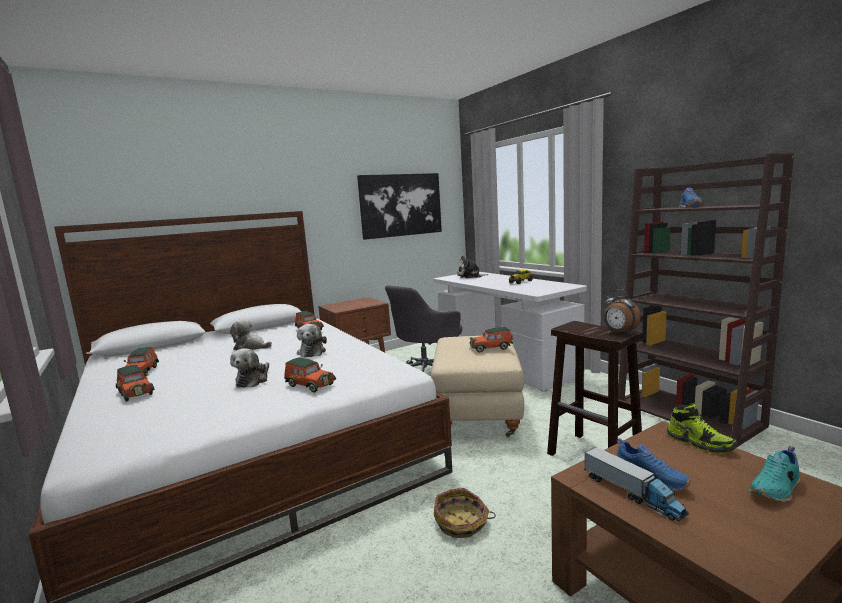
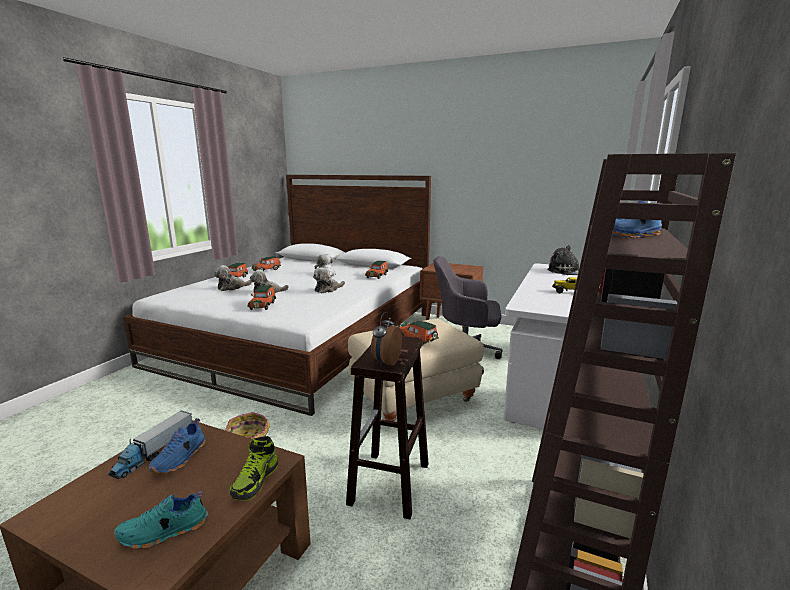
camera: 55 degrees right, 5 degrees up
(188, 395) = (232, 287): none -> plush toy
(401, 205) = (540, 176): picture -> none
(777, 489) = (164, 532): turquoise shoe -> turquoise shoe turned 45 degrees counterclockwise

